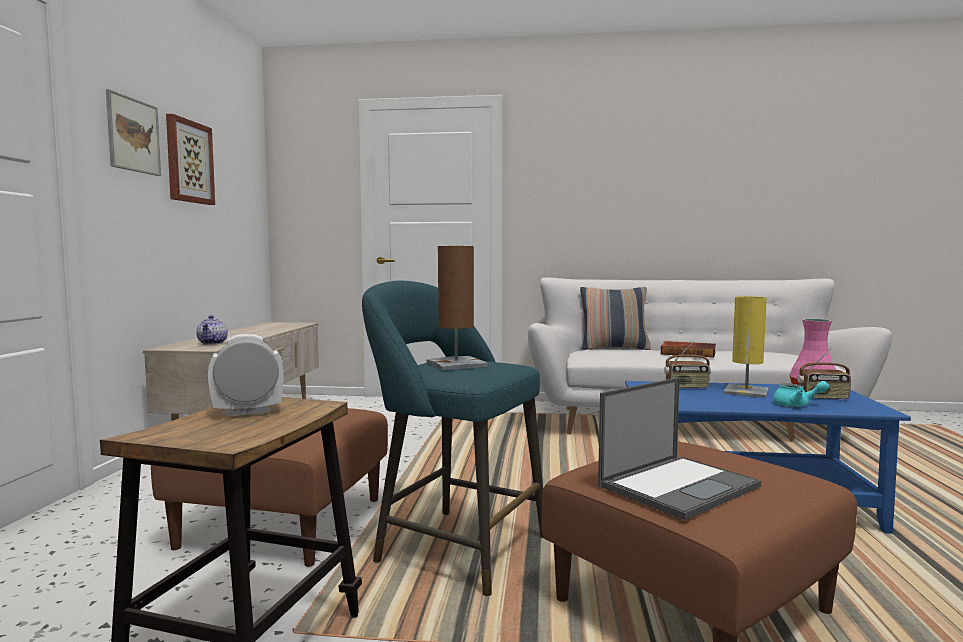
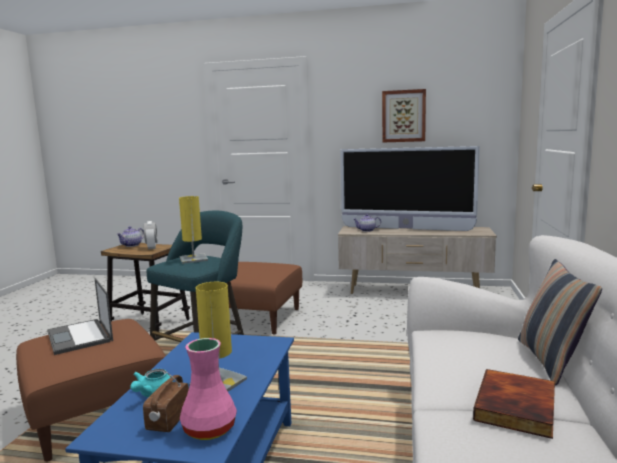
camera: 95 degrees right, 5 degrees up
(133, 135) = (352, 111): picture -> none
(189, 430) = (132, 245): none -> teapot
(229, 335) = (406, 228): none -> television
(456, 364) = (193, 259): brown table lamp -> yellow table lamp
(687, 387) = (252, 358): radio -> none

